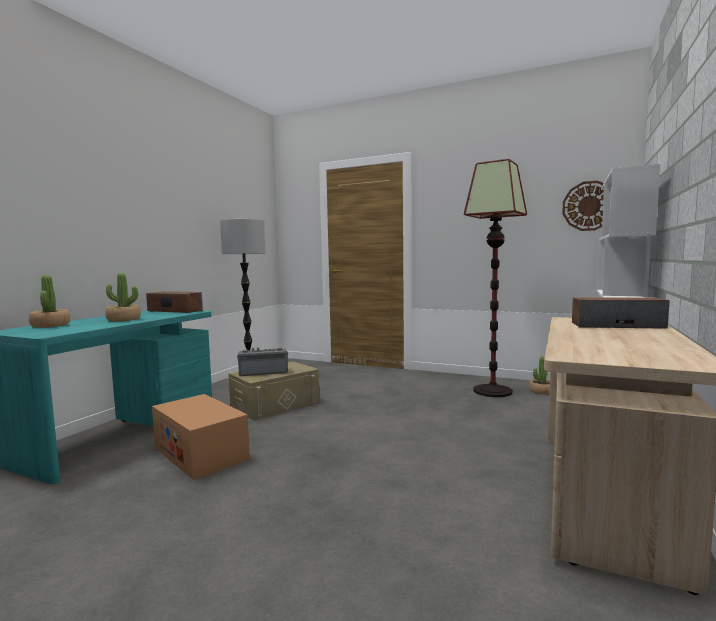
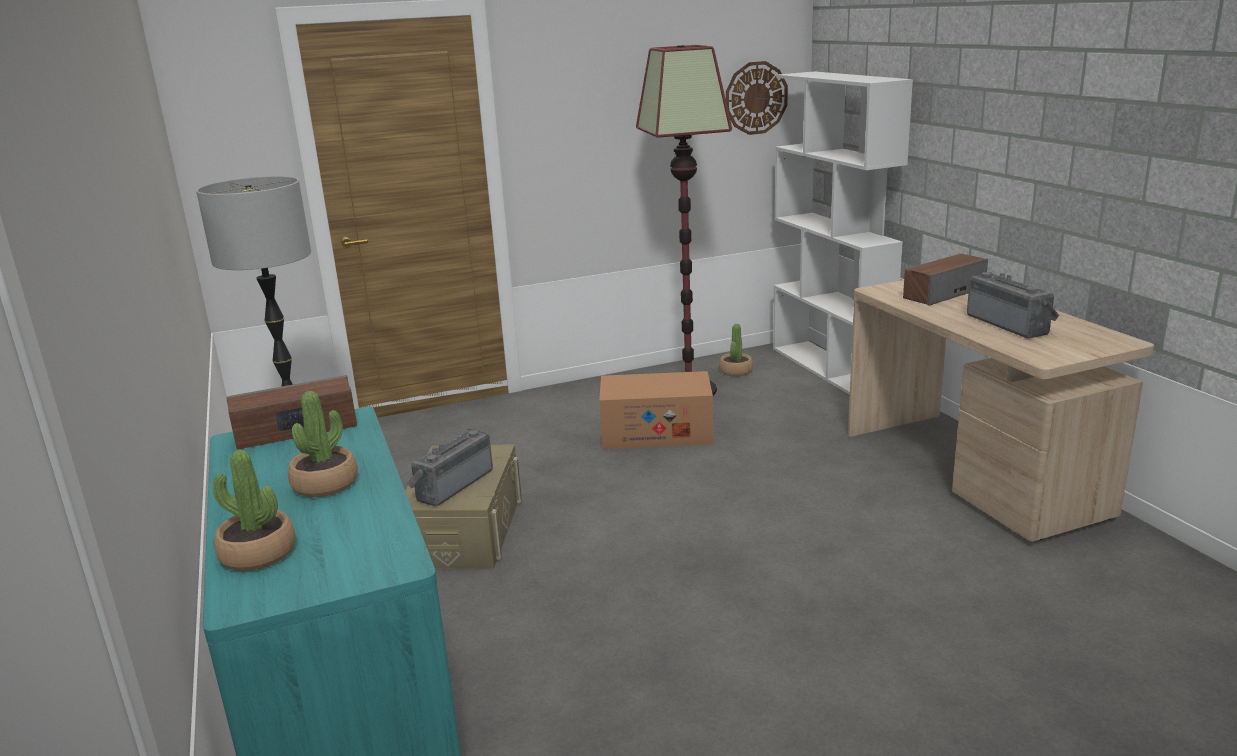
camera: 45 degrees left, 15 degrees up
(200, 453) = (552, 645): cardboard box -> cardboard box (656, 432)
(613, 341) = (1010, 324): none -> radio

